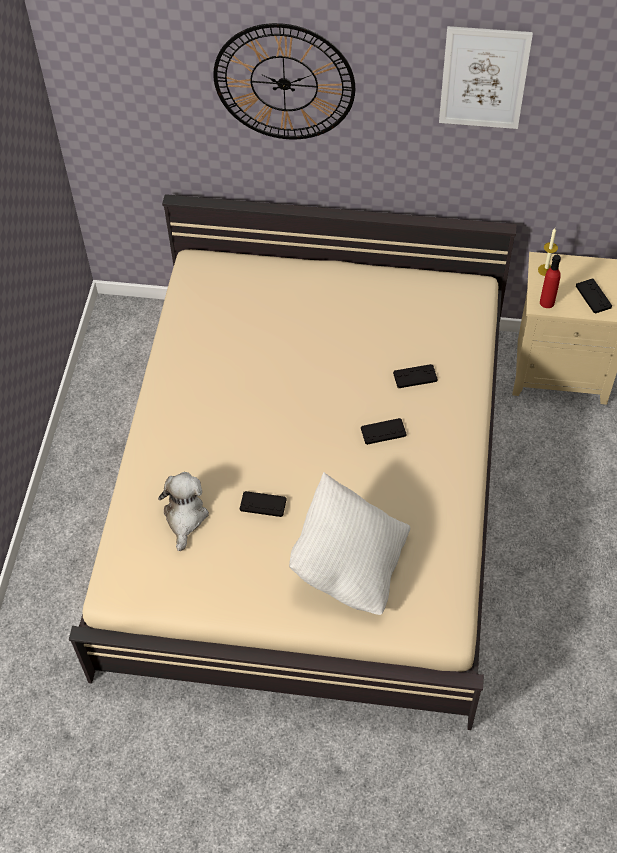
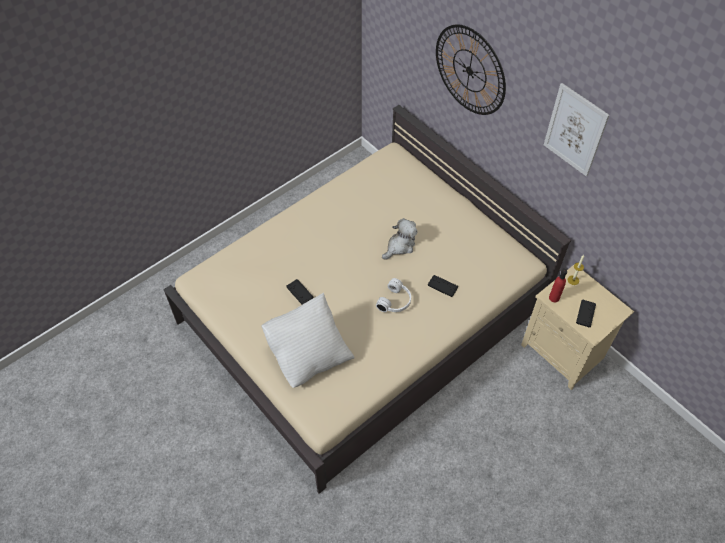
camera: 40 degrees right, 0 degrees up
(185, 517) = (259, 270): plush toy -> plush toy (400, 246)
(383, 432) = (396, 301): black game controller -> white headphones

